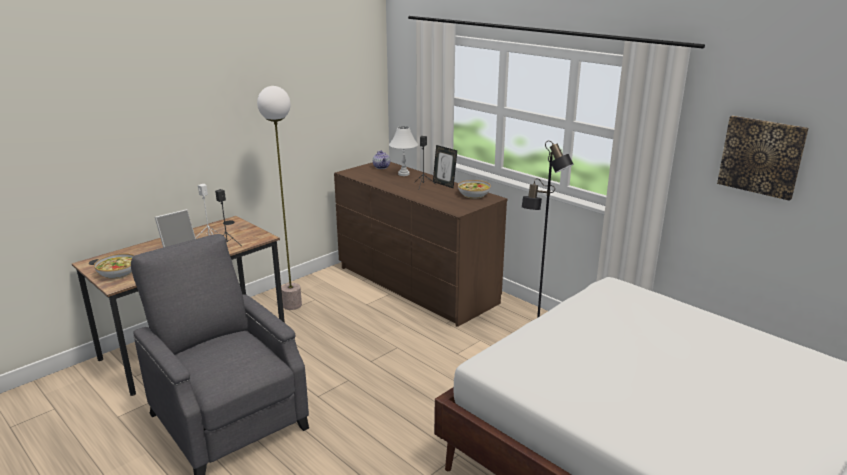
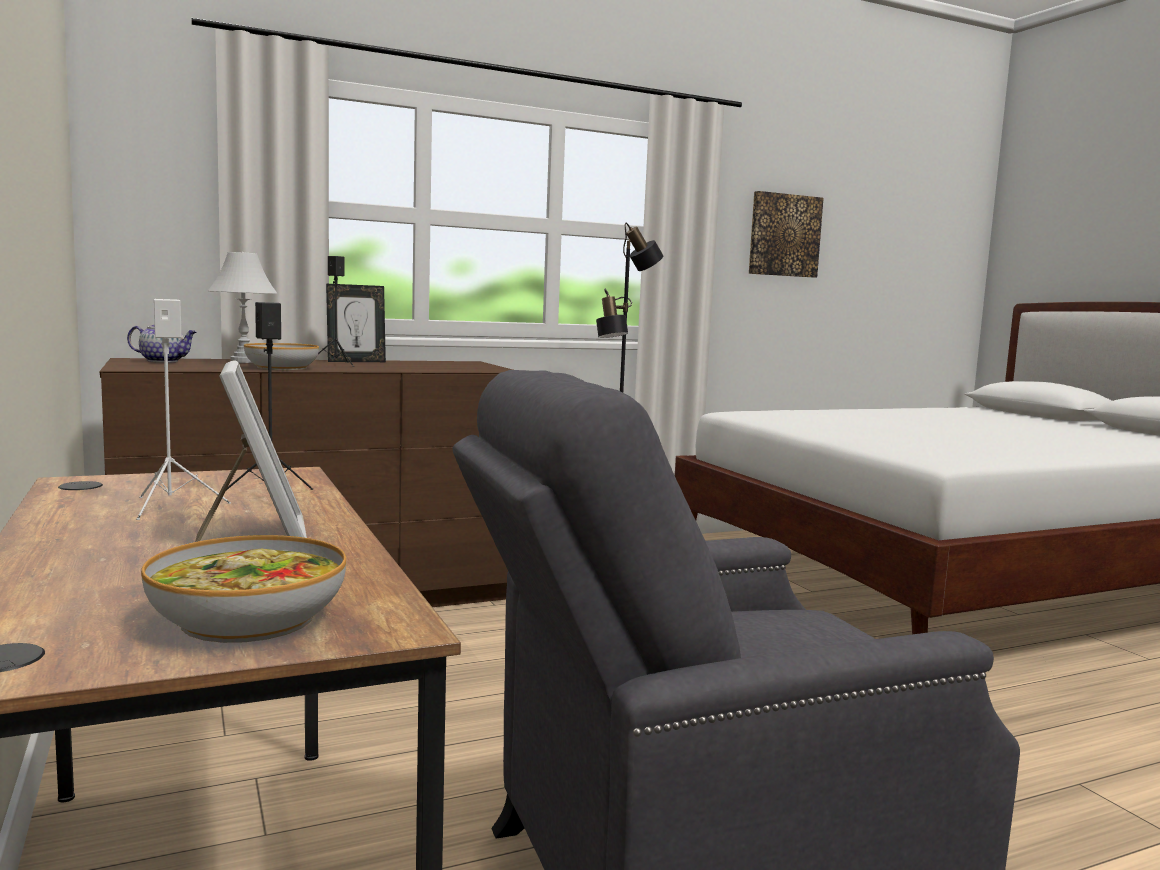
camera: 70 degrees left, 15 degrees down
(292, 305) = (203, 727): floor lamp -> none
(474, 195) = (438, 362): bowl -> bowl (282, 368)

